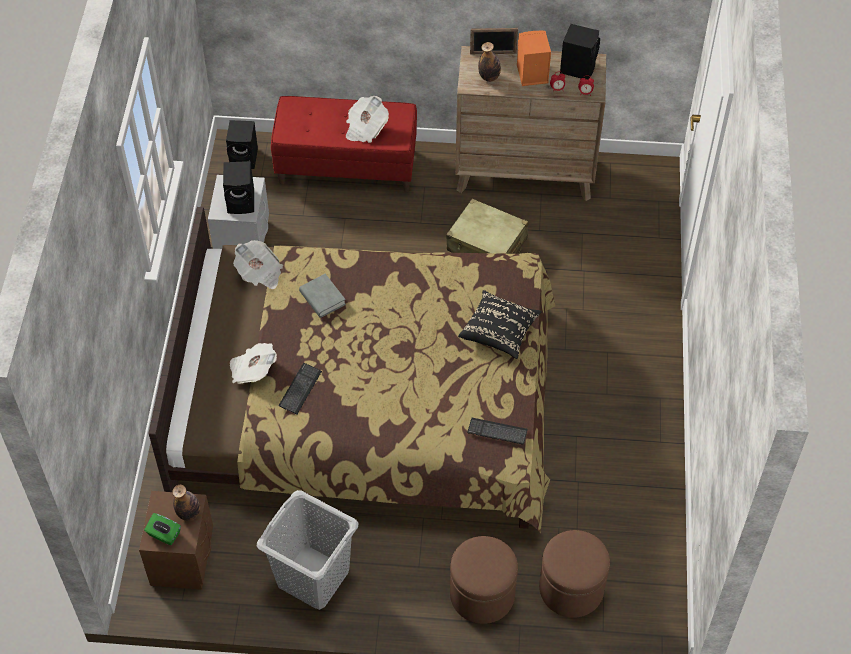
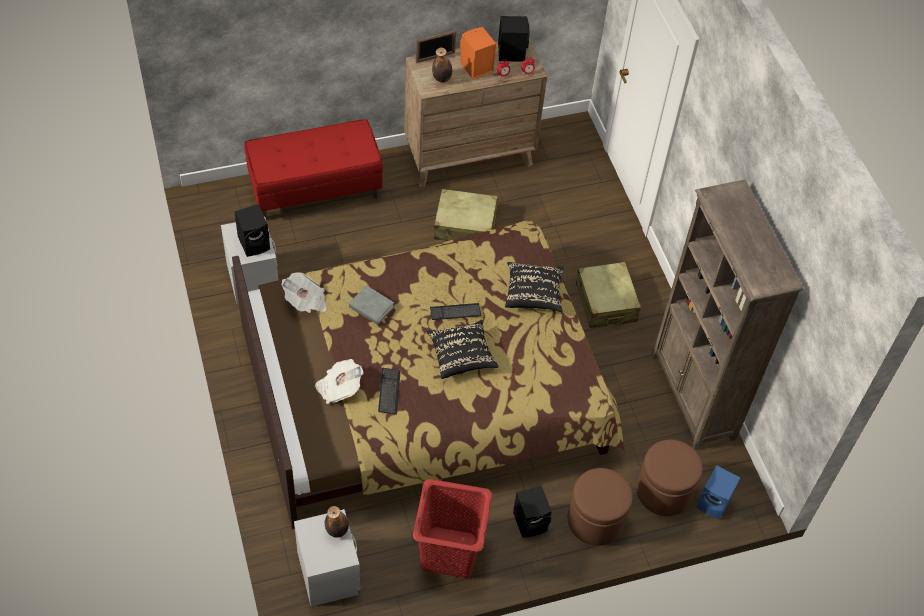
camera: 25 degrees left, 0 degrees up
(164, 535) = (324, 556): green tissue box -> none
(182, 558) = (328, 573): brown nightstand -> grey nightstand
(245, 158) = (221, 206): black speaker -> black speaker (531, 522)
(313, 578) = (449, 552): grey laundry basket -> red laundry basket
(365, 128) = (334, 151): newspaper -> none
(391, 374) = (461, 356): none -> black pillow
(497, 432) = (571, 378): keyboard -> keyboard (455, 312)
(602, 368) = (606, 302): none -> beige suitcase
(622, 619) = (714, 503): none -> blue speaker
(653, 497) = (693, 396): none -> brown bookcase

